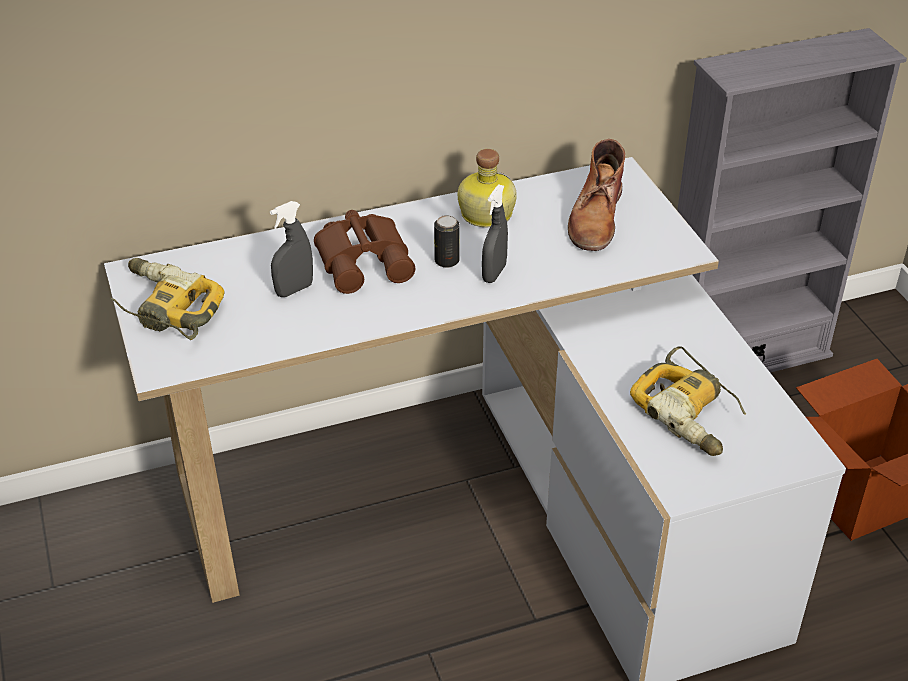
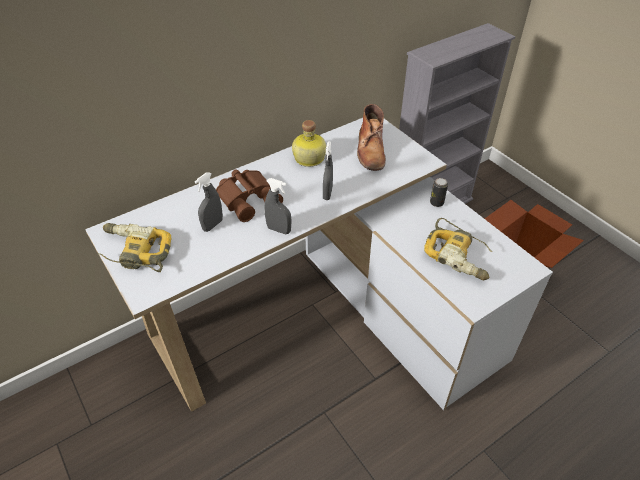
camera: 15 degrees left, 5 degrees up
(394, 314) = (279, 230): none -> grey spray bottle
(446, 261) = (297, 191): can -> can (436, 203)

